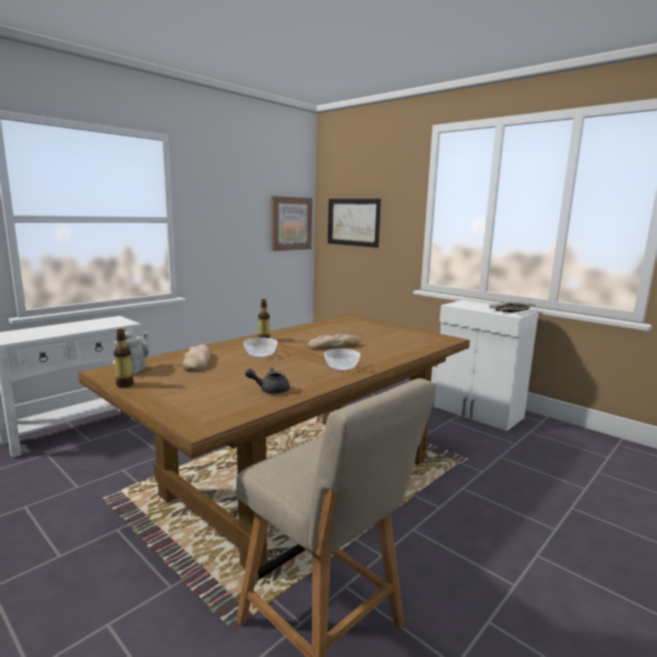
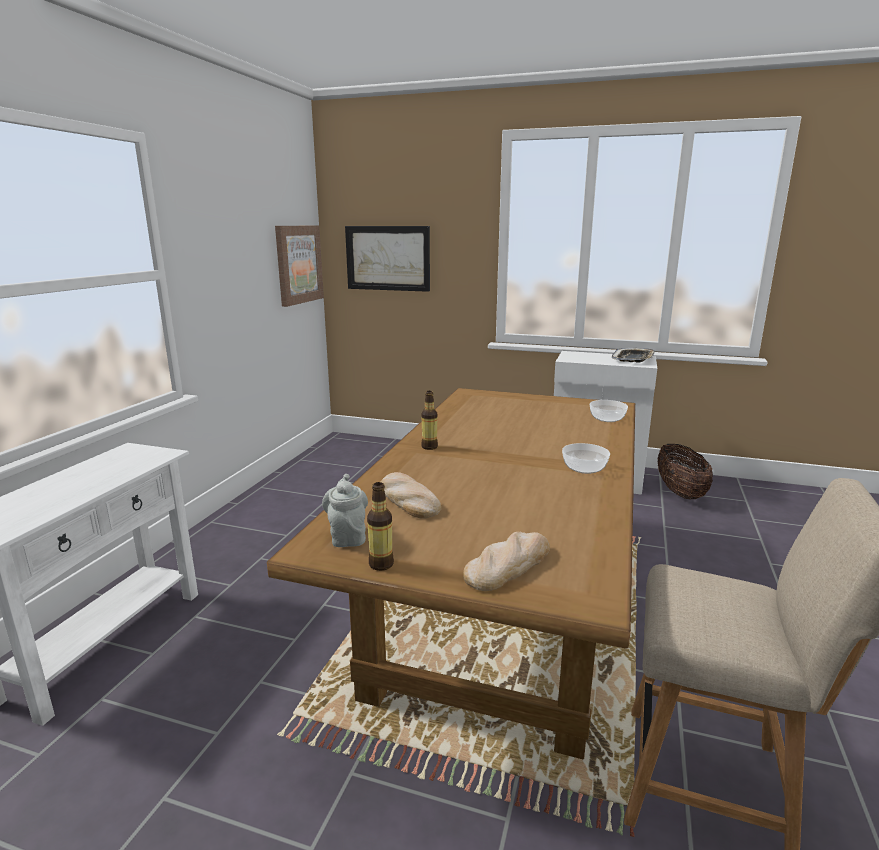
camera: 25 degrees left, 5 degrees up
(260, 354) = (464, 470): bowl -> bowl (606, 418)
(270, 390) = (570, 521): grey teapot -> none
(334, 346) = (524, 438): bread -> bread (508, 565)
(546, 437) = (680, 492): none -> basket

